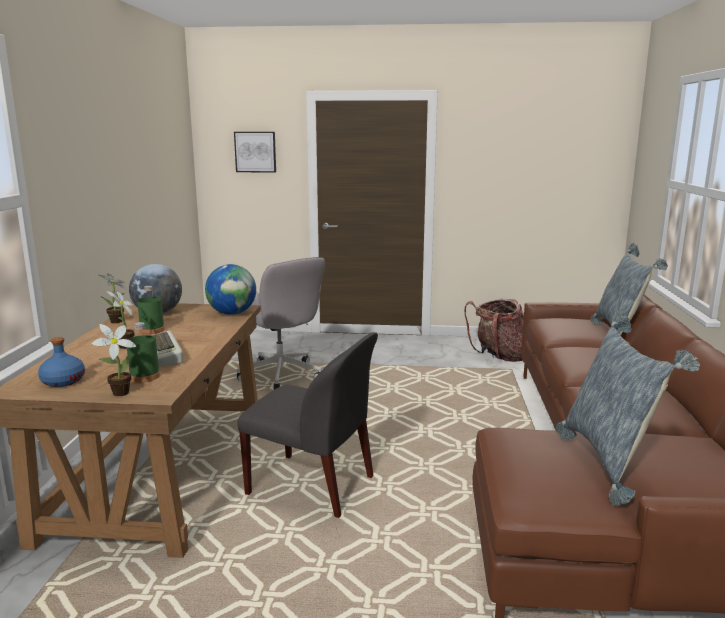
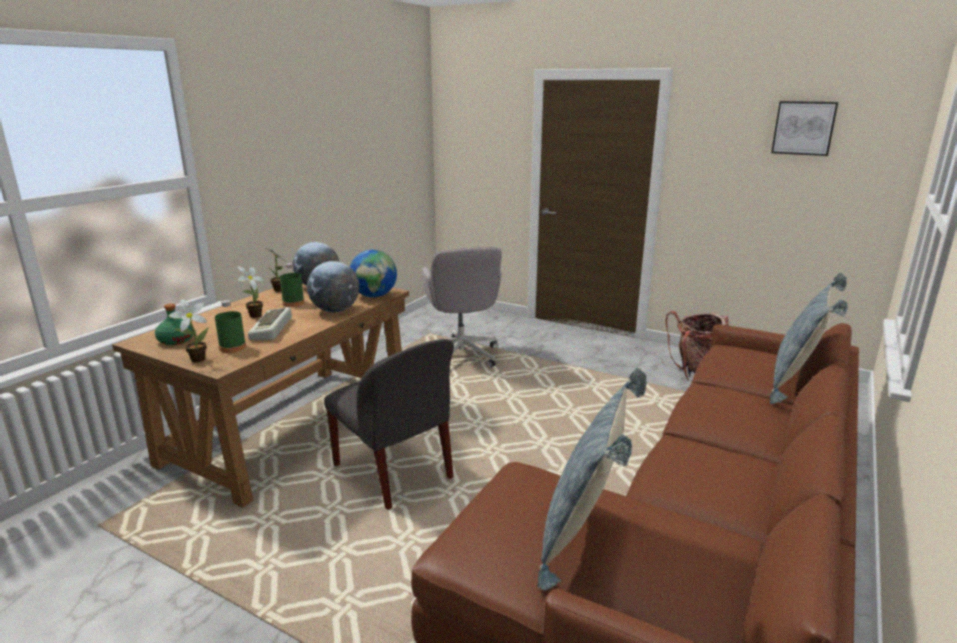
camera: 25 degrees right, 5 degrees up
(62, 381) = (176, 340): blue bottle -> green bottle
(210, 330) = (335, 310): none -> globe
(255, 152) = (485, 132): picture -> picture (803, 128)

